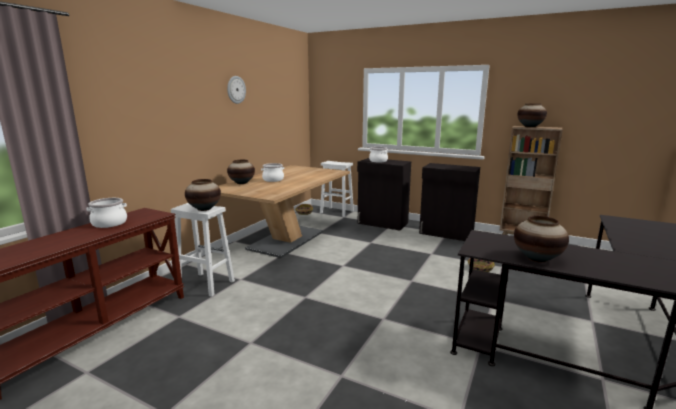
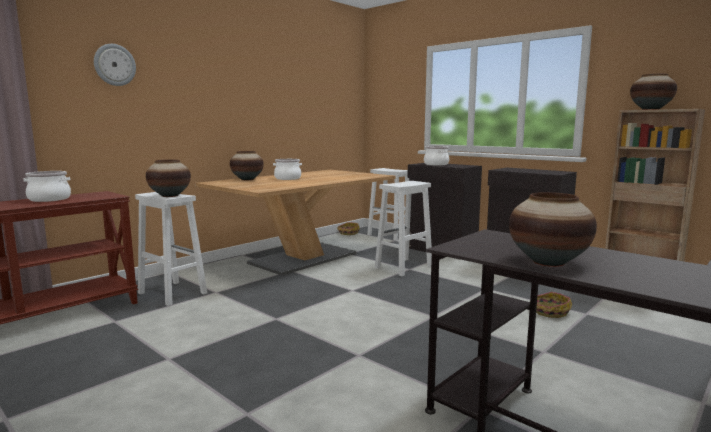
camera: 15 degrees right, 5 degrees down
(236, 89) = (253, 69): wall clock -> wall clock (114, 65)
(365, 241) = (403, 267): none -> white stool

